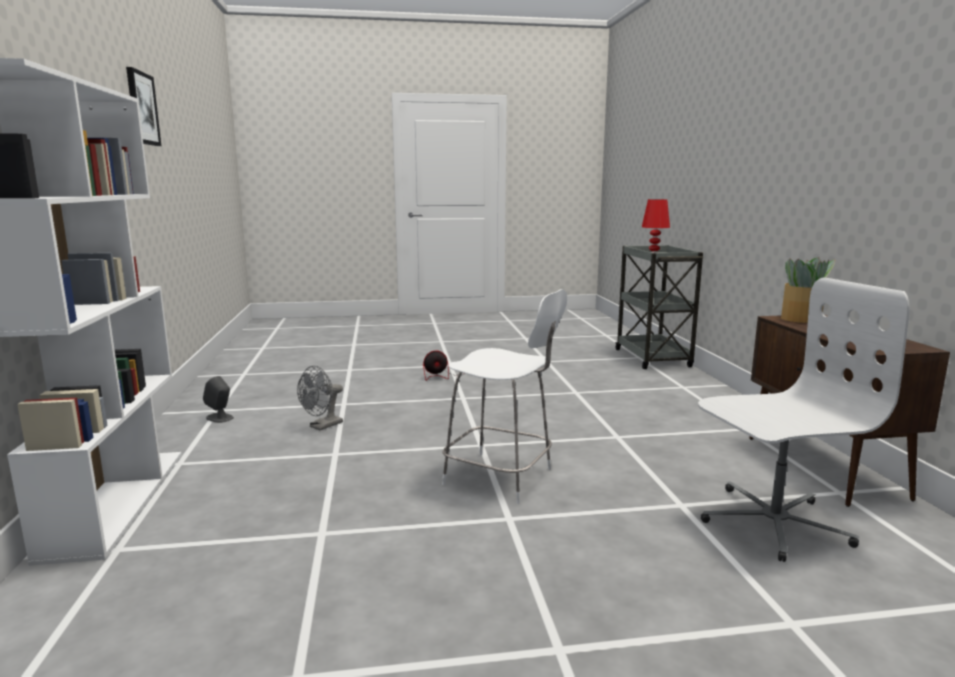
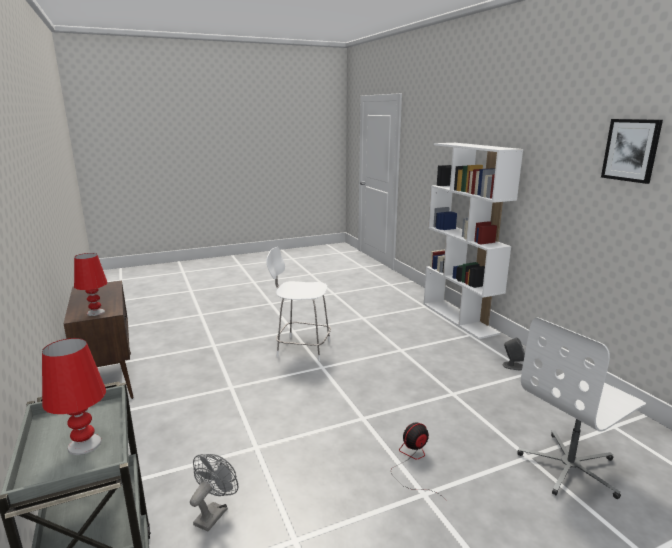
camera: 165 degrees right, 5 degrees up
(322, 426) = (435, 368): grey fan -> grey fan (214, 513)
(772, 522) = (176, 342): white office chair -> white office chair (570, 467)
(802, 319) = (96, 312): potted plant -> red table lamp

